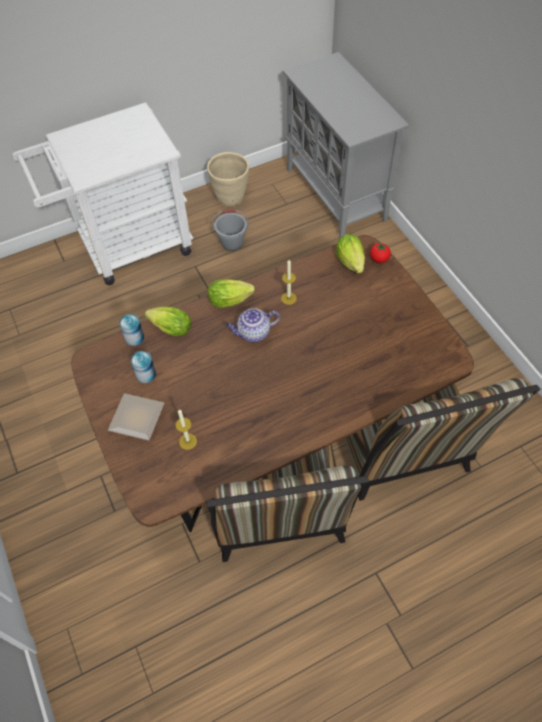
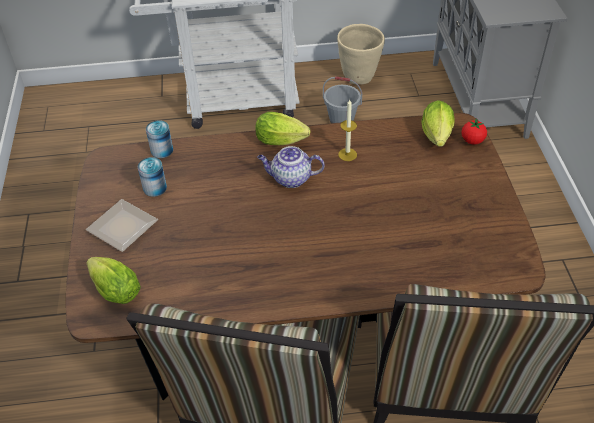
camera: 20 degrees right, 10 degrees down
(169, 328) = (202, 151): lettuce -> lettuce (114, 289)
(188, 441) = (164, 266): candle -> none

